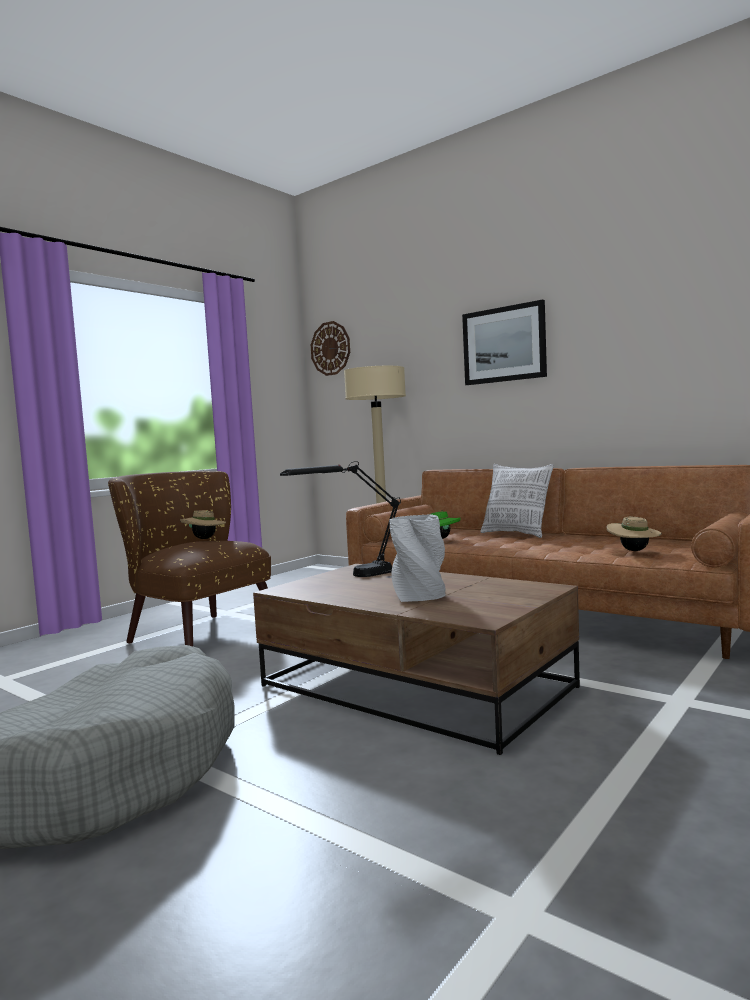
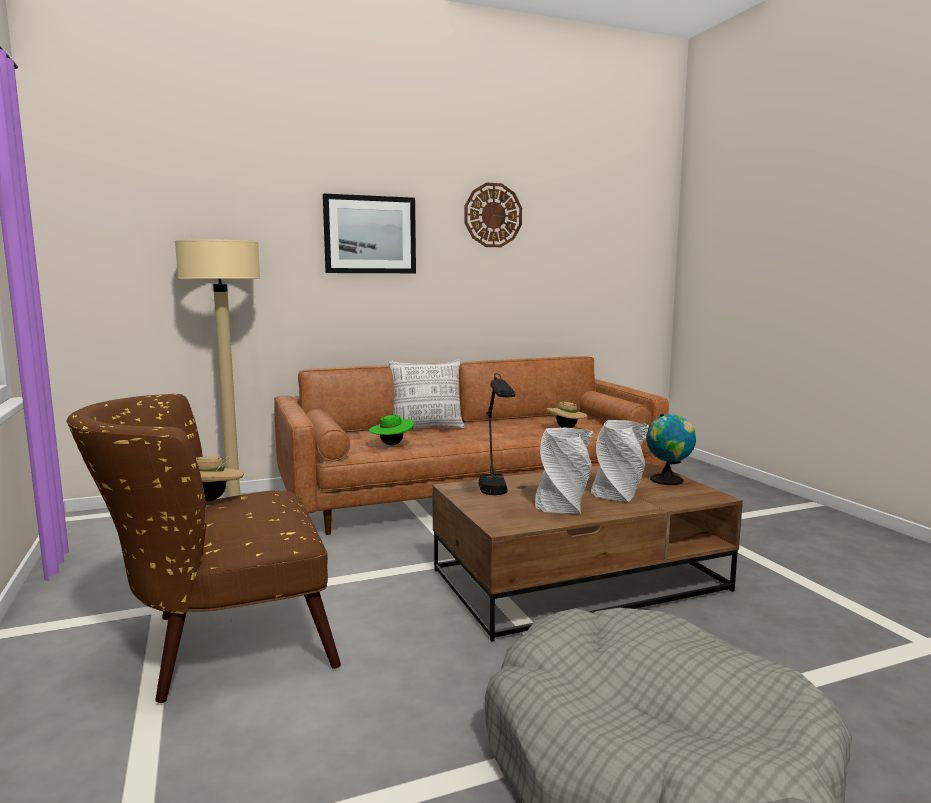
camera: 60 degrees left, 5 degrees up
(330, 348) = (93, 196): wall clock -> wall clock (493, 215)
(354, 591) = (563, 506): none -> grey vase
(512, 601) = (669, 480): none -> globe

